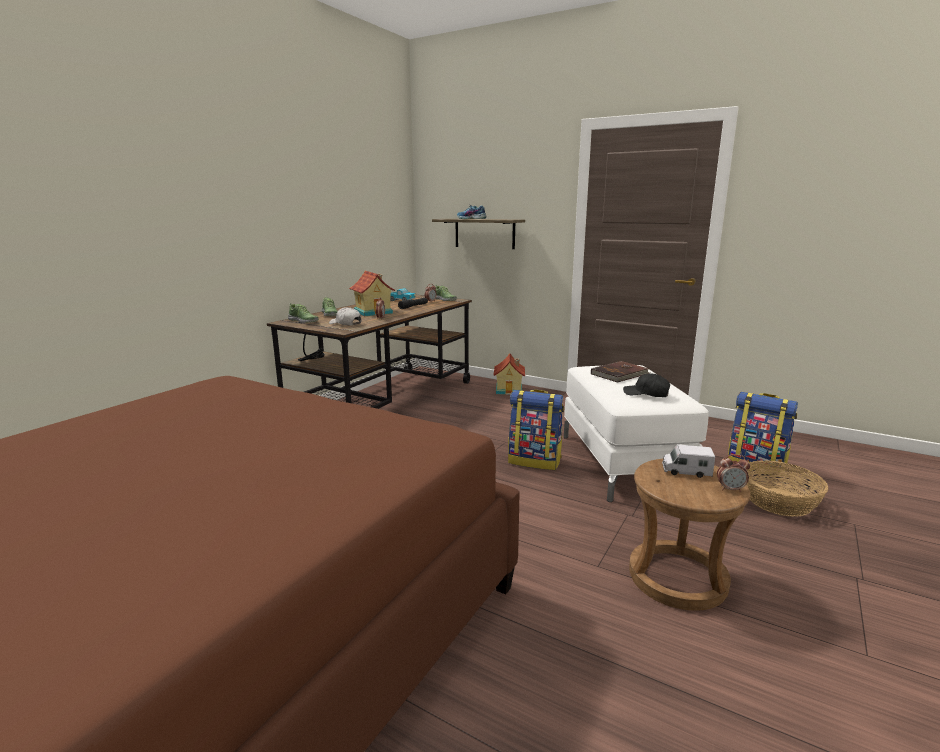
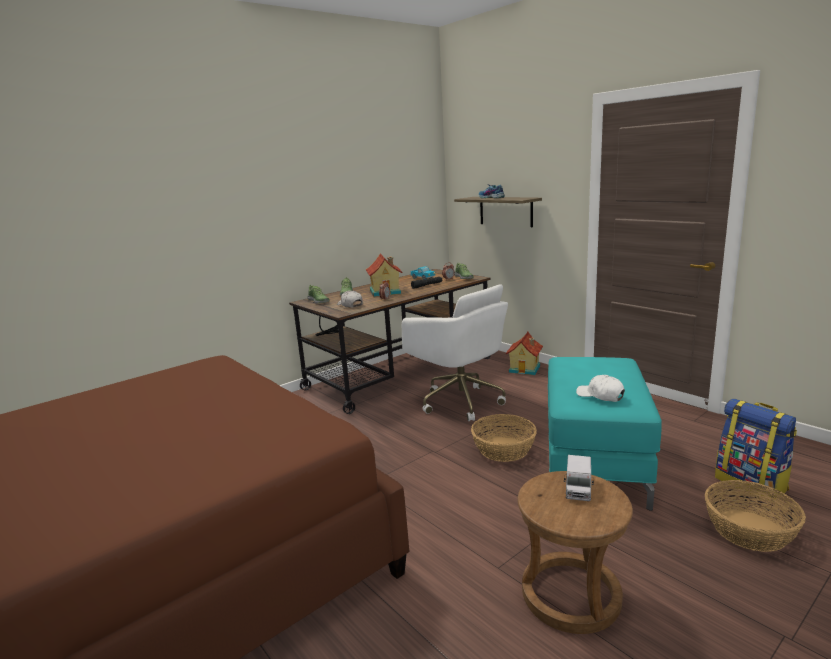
camera: 20 degrees right, 0 degrees up
(463, 423) = (458, 402): none -> white office chair
(535, 461) = (504, 449): backpack -> basket
(620, 374) = (593, 369): brown book -> none
(623, 463) = (594, 463): white ottoman -> turquoise ottoman
(646, 393) = (600, 395): black cap -> white cap
(686, 471) = (578, 489): toy truck -> toy truck turned 105 degrees counterclockwise
(730, 489) = (608, 515): alarm clock -> none

